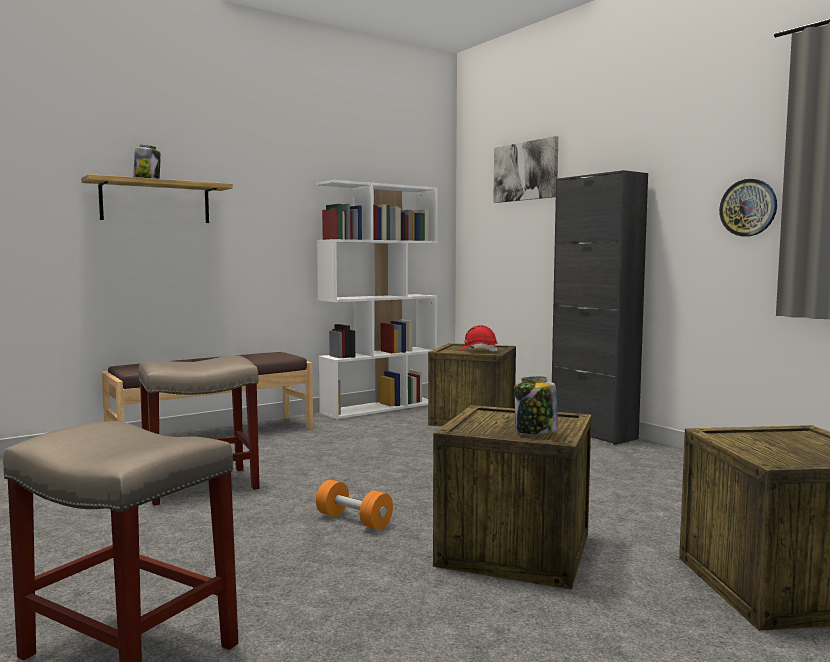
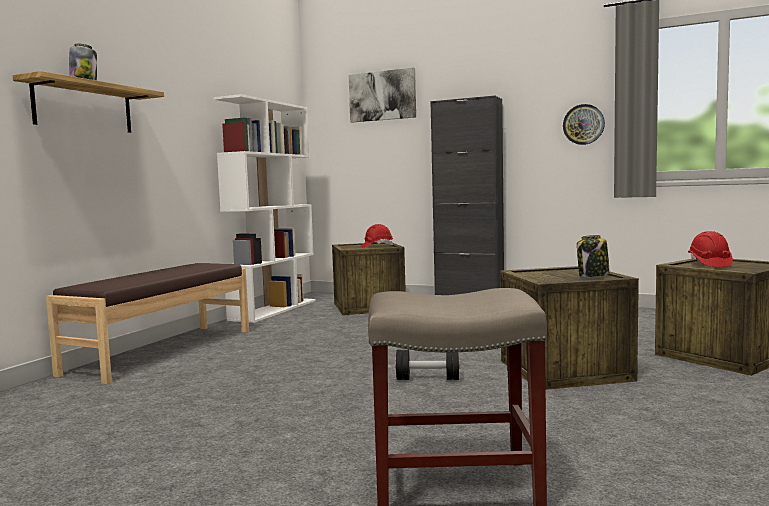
camera: 30 degrees left, 0 degrees up
(202, 485) = (245, 384): beige stool -> none
(354, 520) = (428, 379): orange dumbbell -> black dumbbell
(764, 440) = (709, 264): none -> red hard hat

